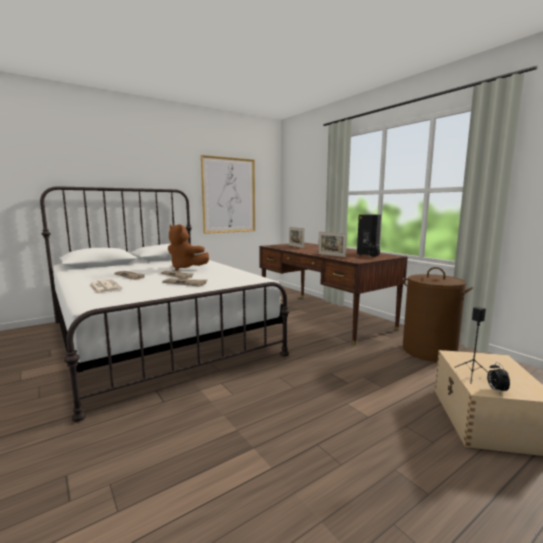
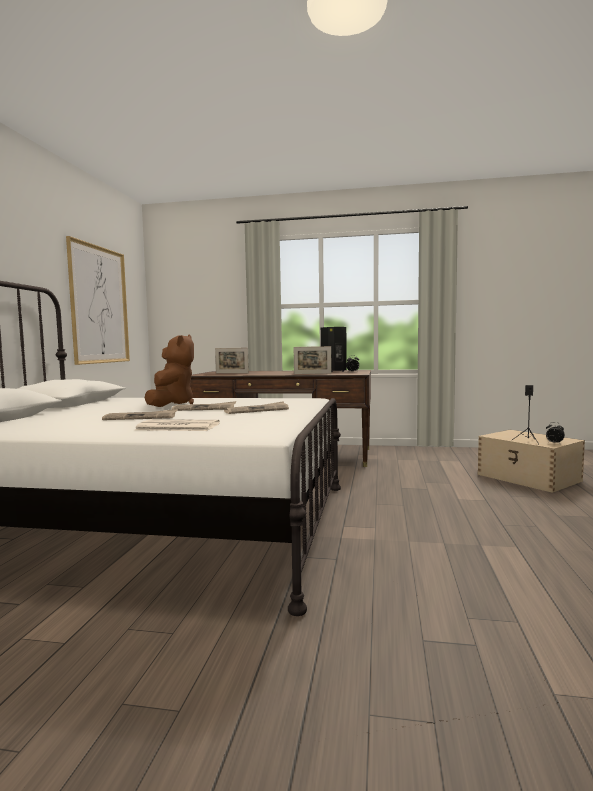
camera: 45 degrees left, 5 degrees down
(185, 268) = (171, 404): brown plush toy -> brown plush toy turned 75 degrees counterclockwise
(429, 351) = (420, 455): brown laundry basket -> none

